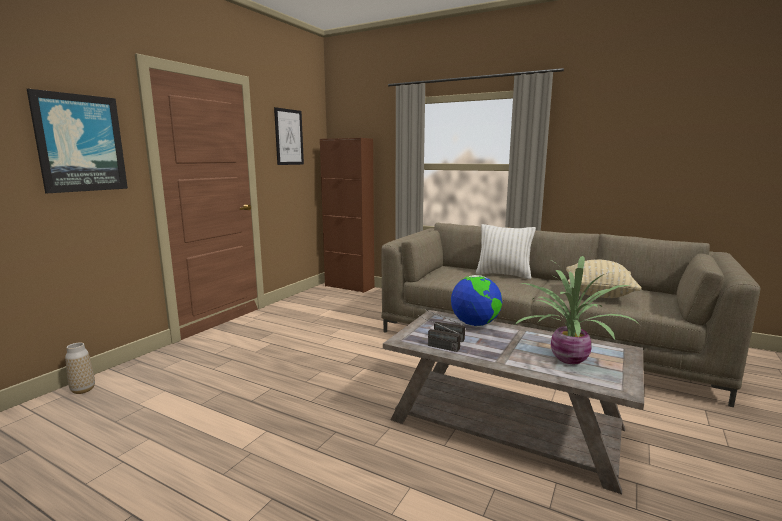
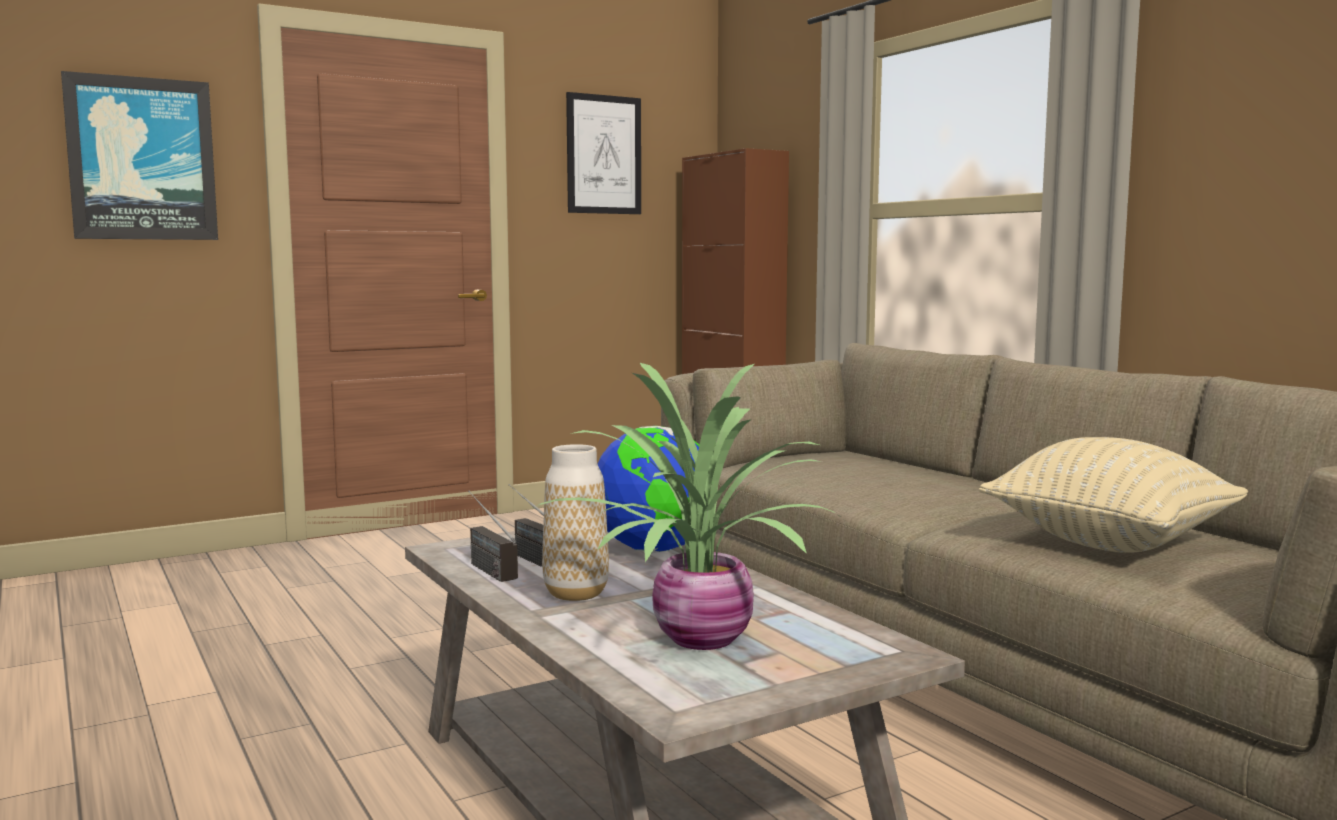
camera: 30 degrees right, 5 degrees down
(83, 390) = (88, 578): vase -> vase (576, 593)
(503, 275) = (946, 479): white pillow -> none

